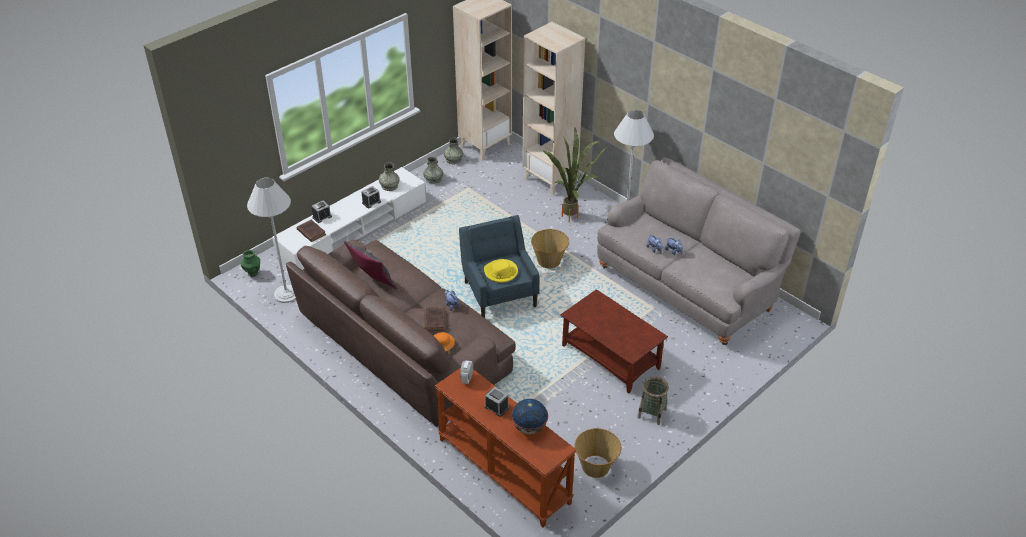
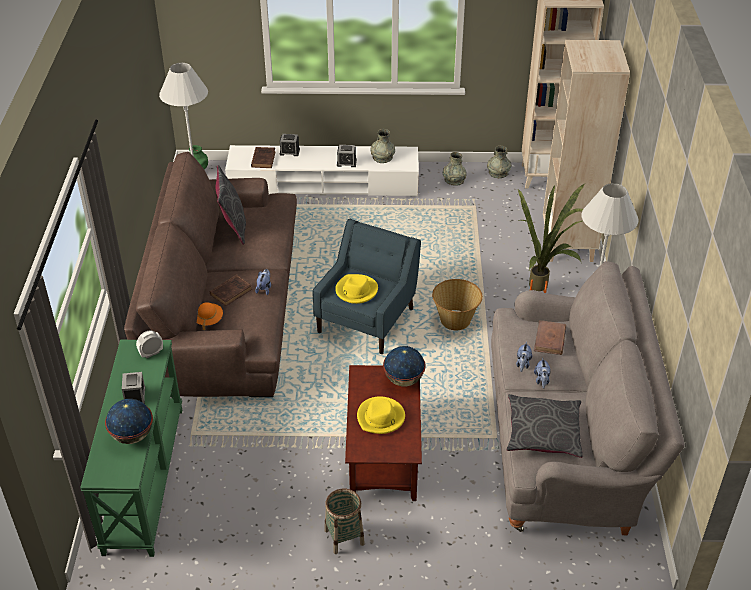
camera: 45 degrees right, 0 degrees up
(503, 471) = (143, 478): brown console table -> green console table
(596, 467) = (221, 542): basket -> none
(600, 301) = (404, 380): none -> globe
(616, 329) = (381, 417): none -> yellow hat
(650, 228) = (549, 339): none -> brown book
(710, 276) = (543, 432): none -> grey pillow

